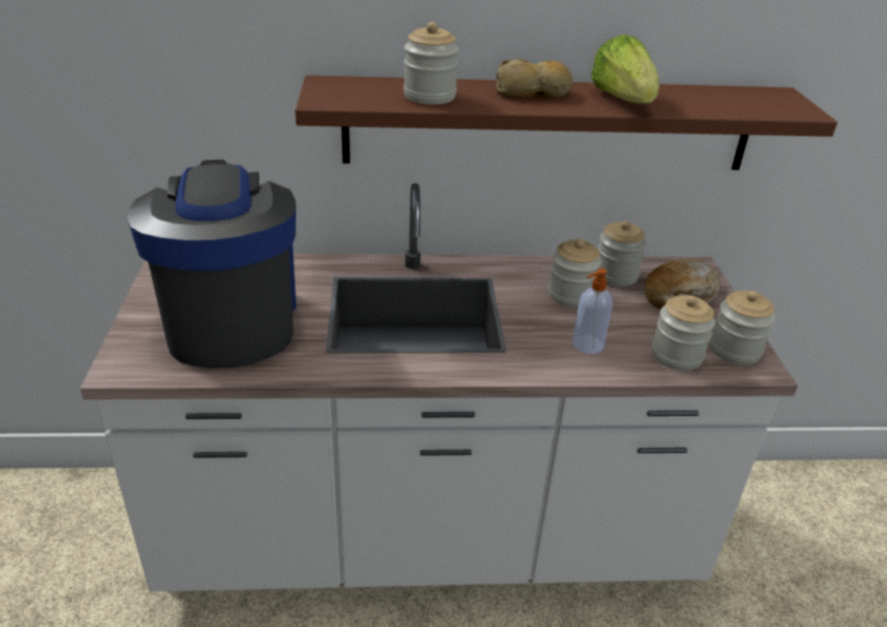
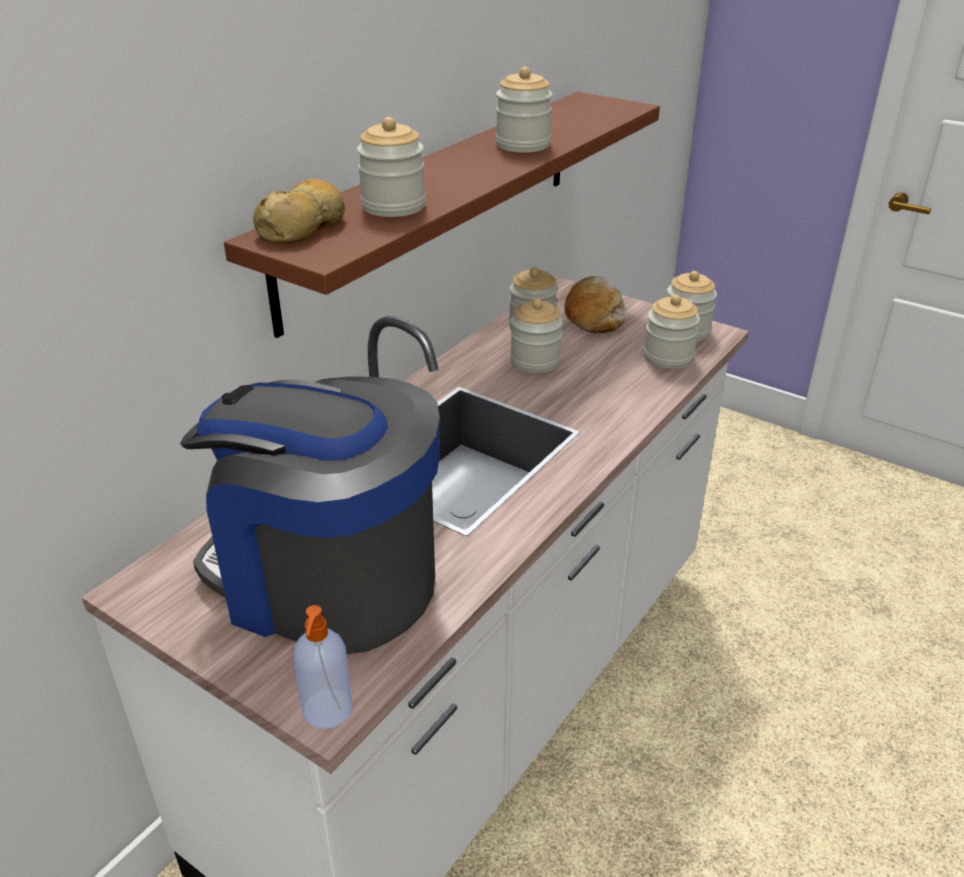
camera: 50 degrees left, 0 degrees up
(533, 93) = (453, 167): bread -> bread (304, 227)
(587, 345) = (613, 388): soap dispenser -> soap dispenser (327, 711)
(623, 100) = (523, 145): lettuce -> jar

